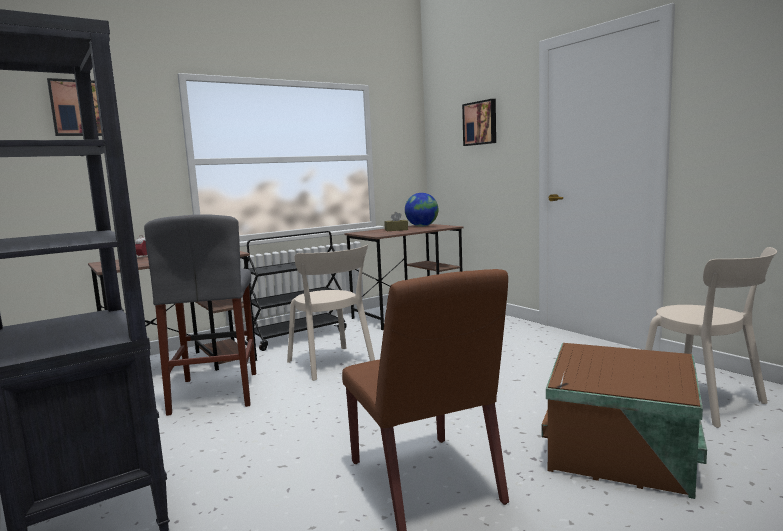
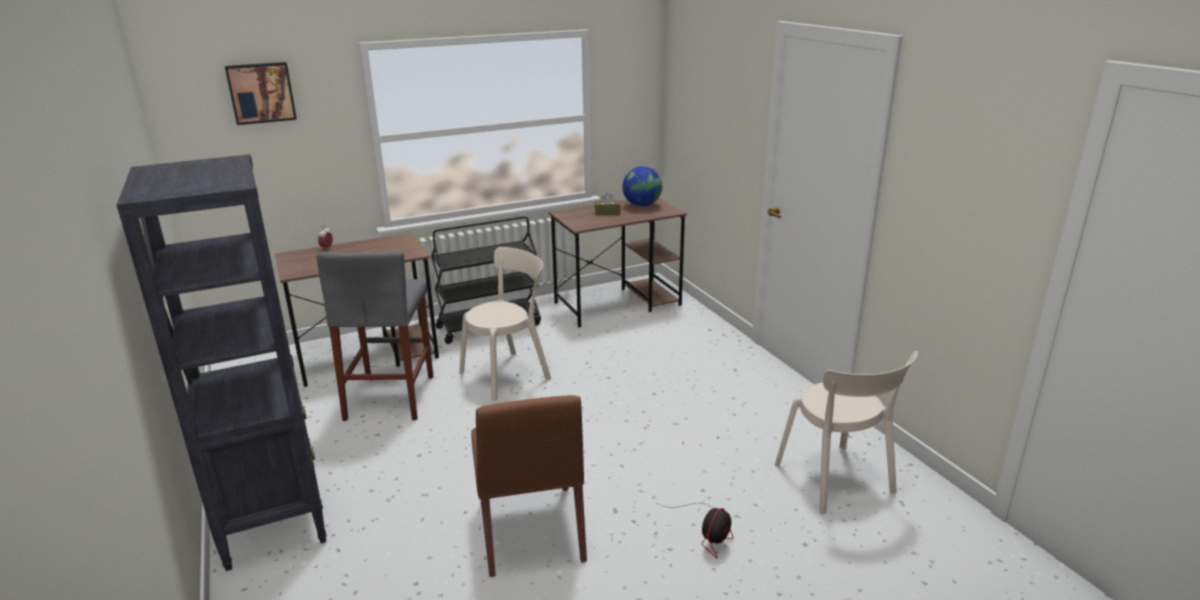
camera: 10 degrees right, 15 degrees up
(332, 364) = (508, 374): beige chair -> beige chair turned 105 degrees counterclockwise
(480, 123) = (716, 94): picture -> none
(621, 457) = (709, 532): brown storage box -> fan

